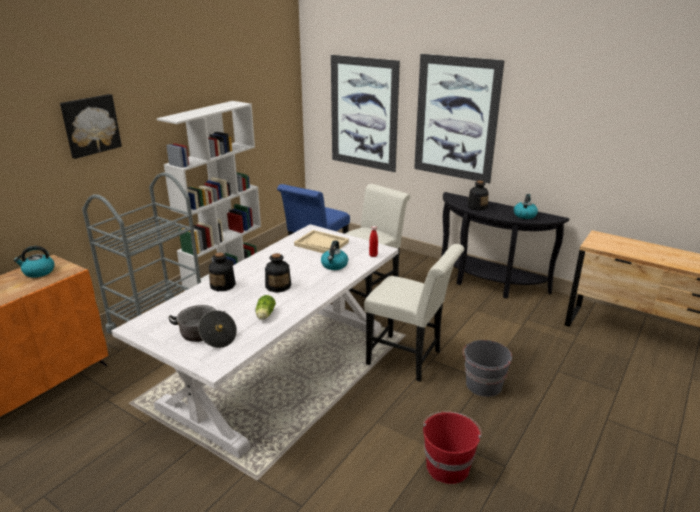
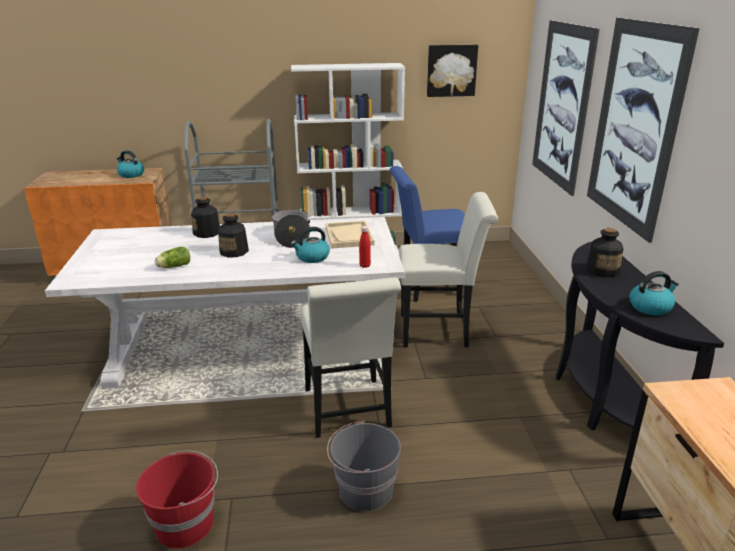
camera: 50 degrees right, 0 degrees up
(90, 125) = (217, 59): picture -> picture (451, 70)
(206, 335) = (115, 259): cooking pot -> cooking pot (291, 237)

